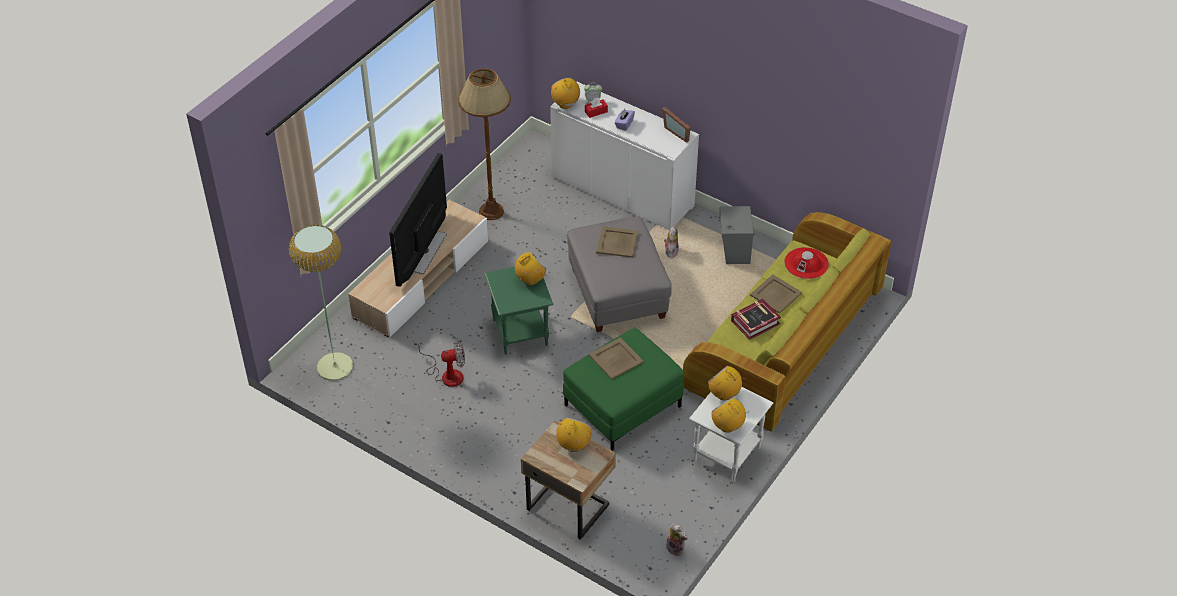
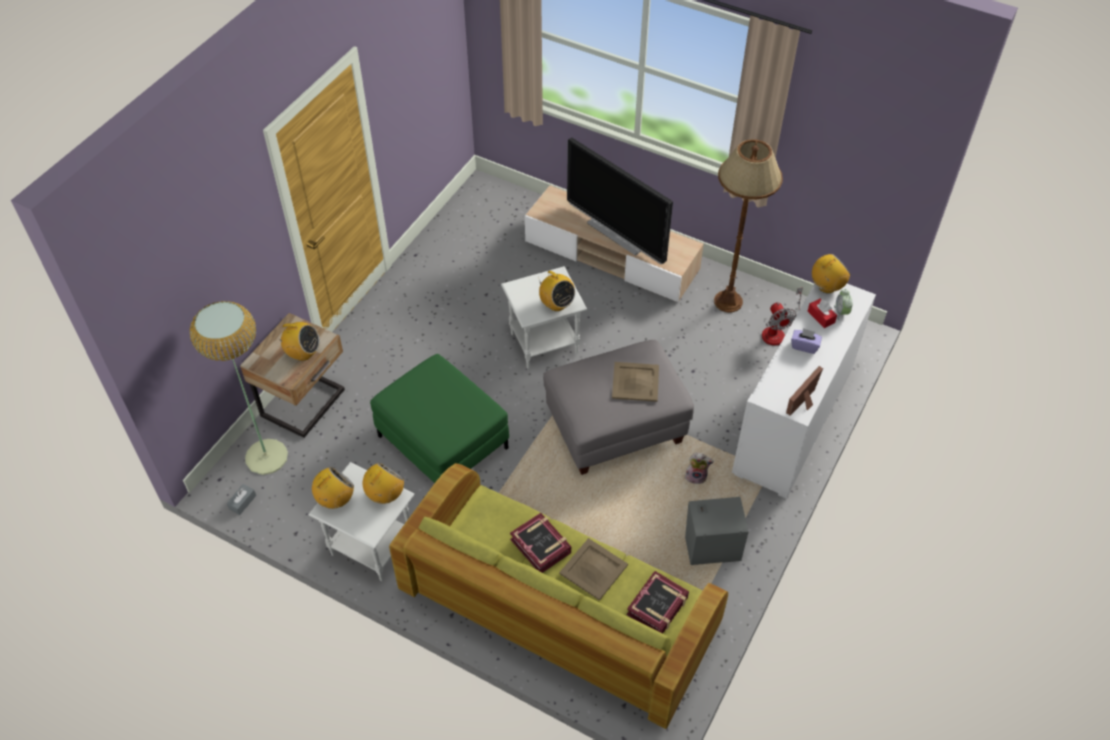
camera: 85 degrees right, 5 degrees up
(334, 366) = (484, 208): floor lamp -> floor lamp (266, 456)
(425, 252) = (617, 234): television -> television turned 150 degrees counterclockwise
(446, 374) = (480, 290): fan -> fan (777, 331)
(520, 332) = (545, 343): green side table -> white side table
(615, 358) = (452, 395): beige tray -> none
(676, 548) = (242, 502): plush toy -> grey tissue box
(806, 263) = (658, 606): red hat -> book

